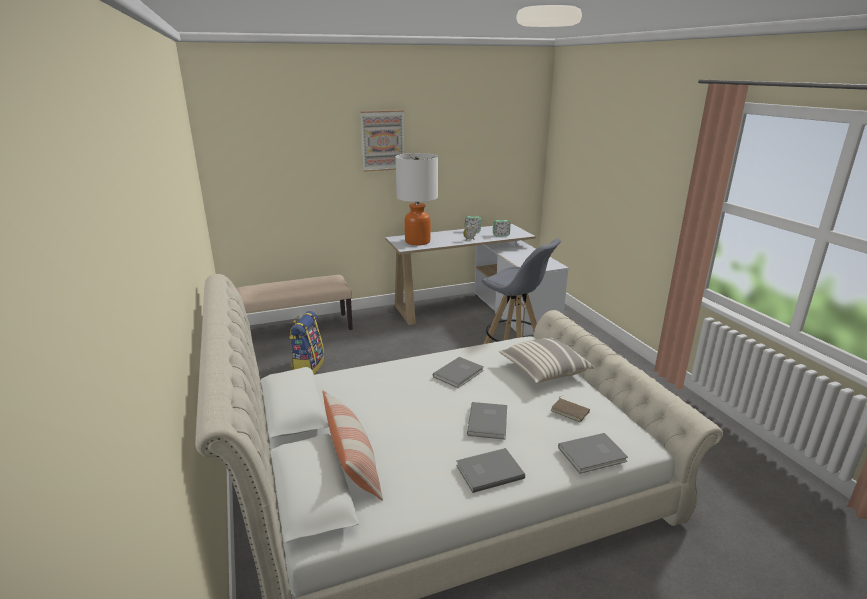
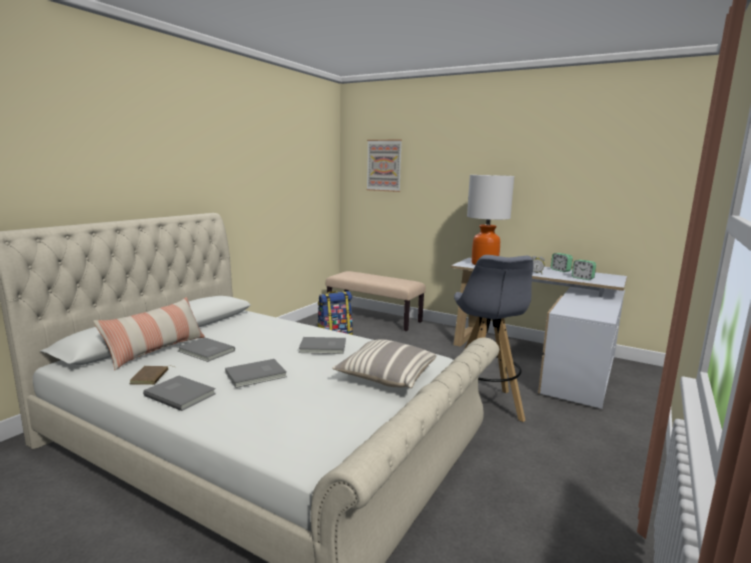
camera: 50 degrees right, 10 degrees down
(382, 140) = (479, 163): picture -> picture (384, 165)
(570, 411) = (320, 403): brown book -> brown book (151, 377)
(593, 455) = (249, 433): grey book -> grey book (205, 351)

